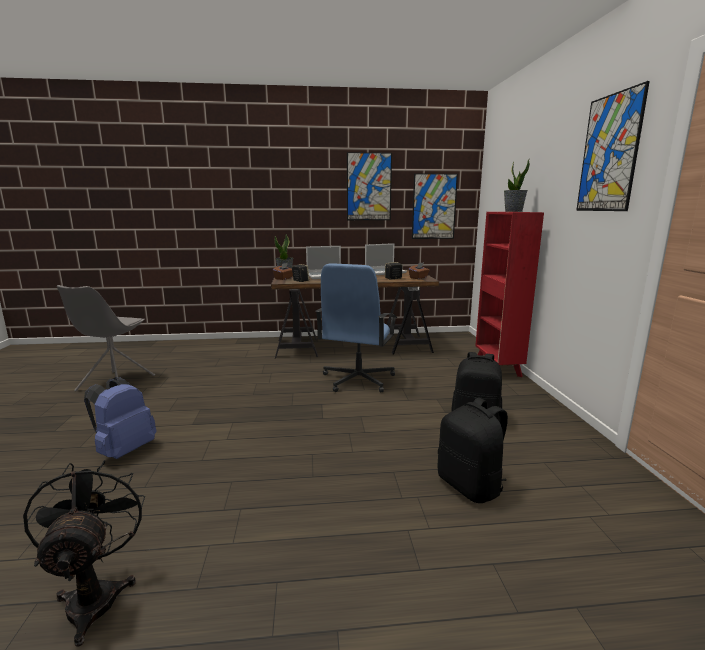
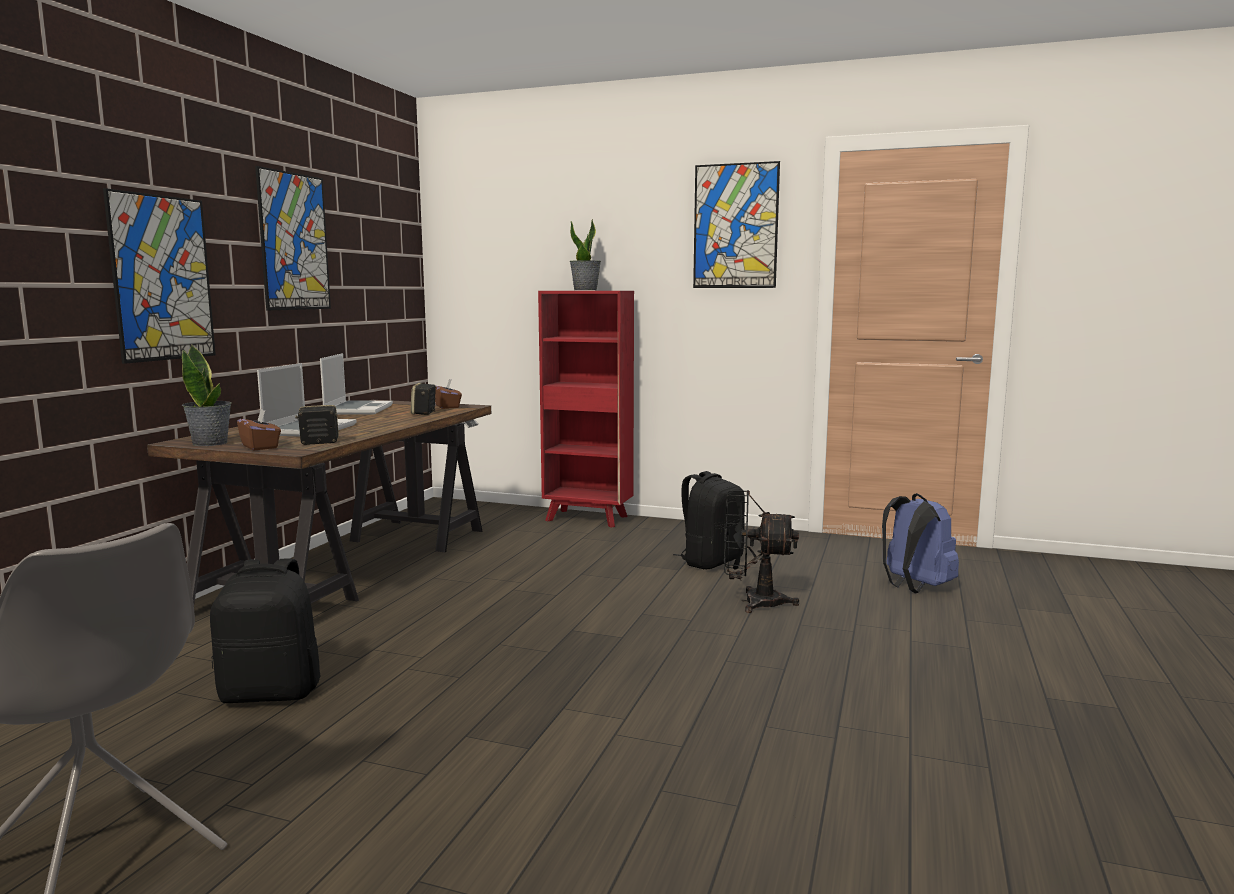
camera: 65 degrees left, 5 degrees down
(96, 595) = (998, 844): black fan -> black fan (753, 602)
(124, 450) = (577, 832): blue backpack -> blue backpack (914, 587)
(357, 380) = (513, 592): blue office chair -> none
(434, 206) = (379, 283): picture -> picture (162, 278)
(470, 486) = (846, 598): black backpack -> black backpack (271, 692)

